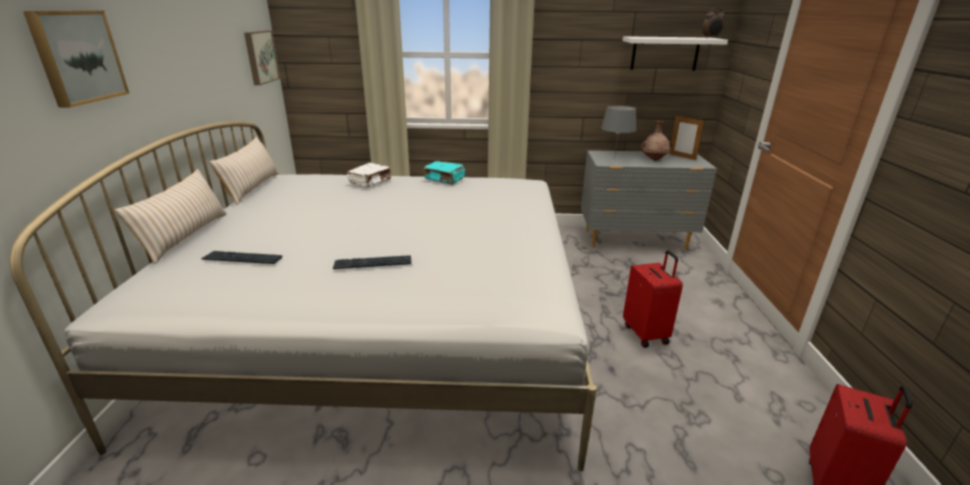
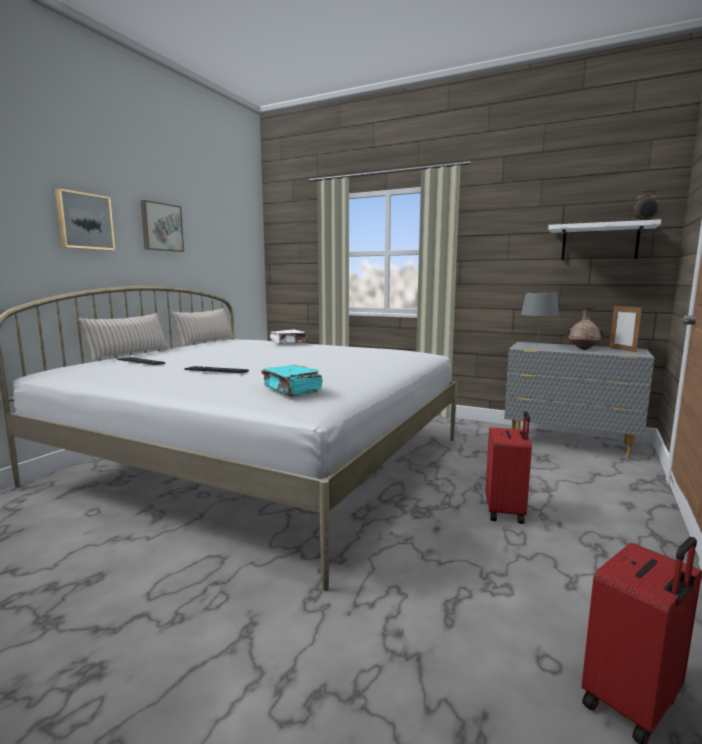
camera: 25 degrees right, 15 degrees down
(260, 57) = (246, 255): picture -> picture (161, 227)
(444, 179) = (349, 346): turquoise book -> turquoise book (292, 390)

